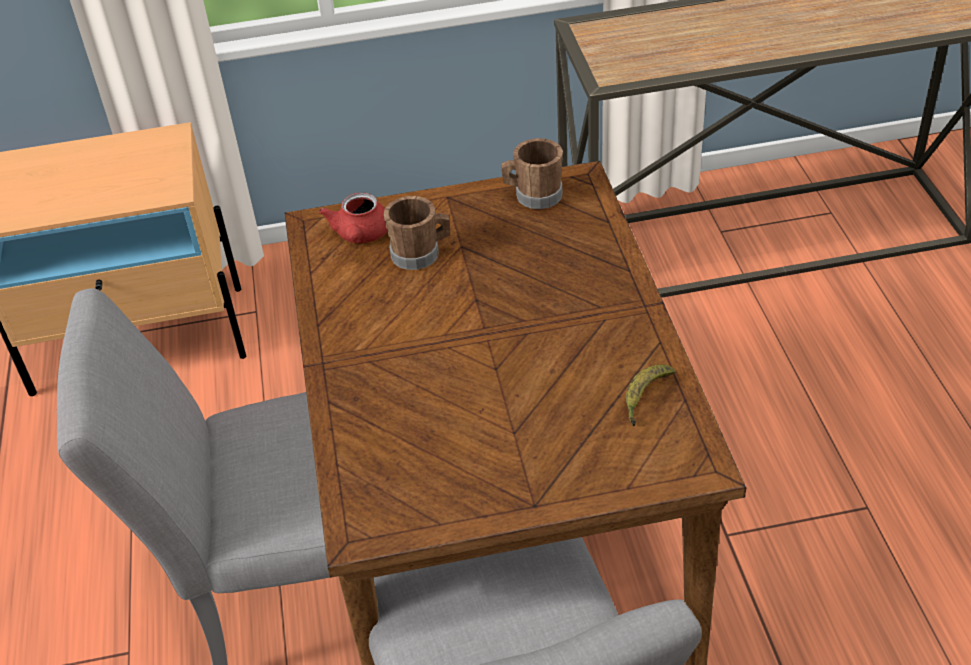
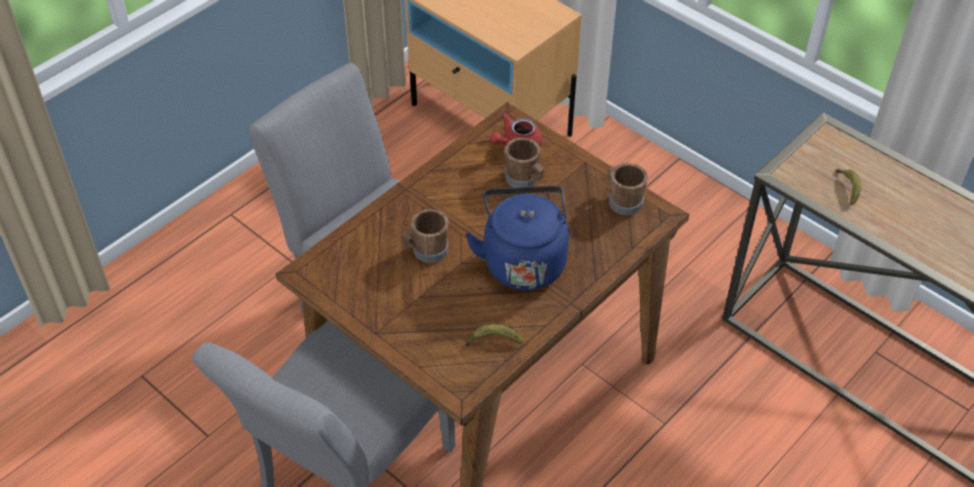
camera: 50 degrees right, 5 degrees up
(444, 391) = (426, 251): none -> brown mug
(544, 313) = (523, 261): none -> blue kettle
(668, 51) = (848, 188): none -> banana

